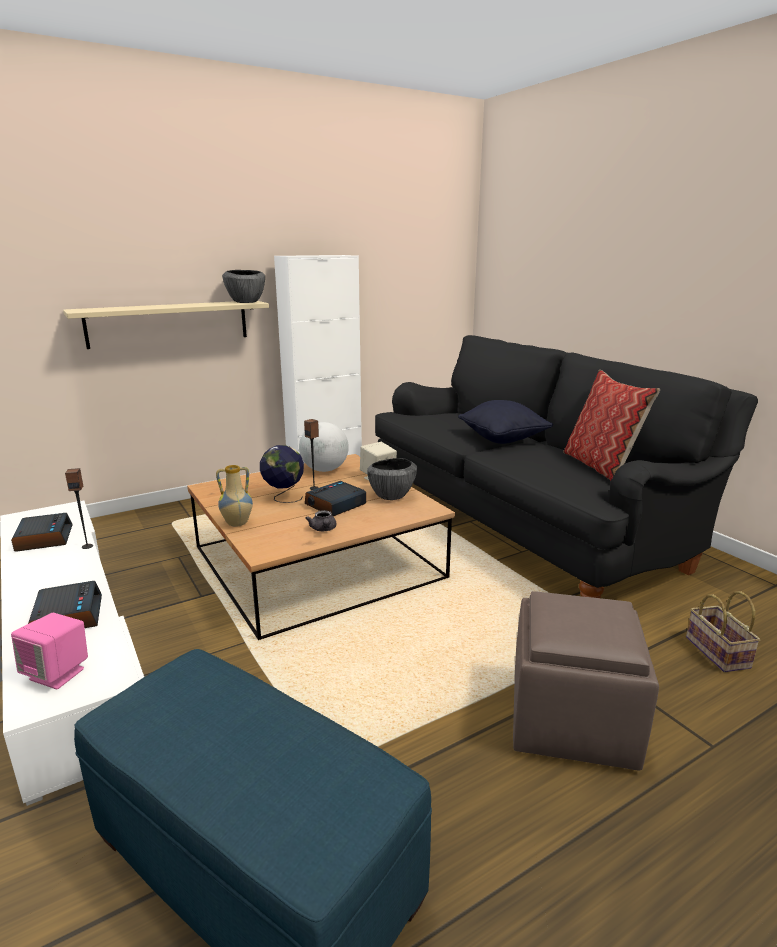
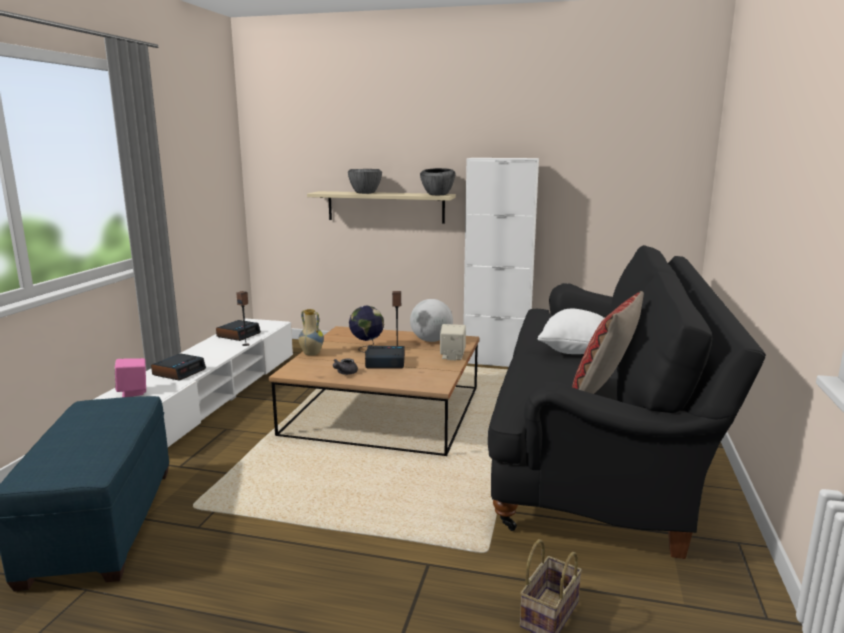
camera: 45 degrees right, 5 degrees down
(391, 496) = (432, 369): bowl -> bowl (365, 193)
(503, 439) = (577, 351): black pillow -> white pillow
(573, 721) = (342, 573): brown ottoman -> none

